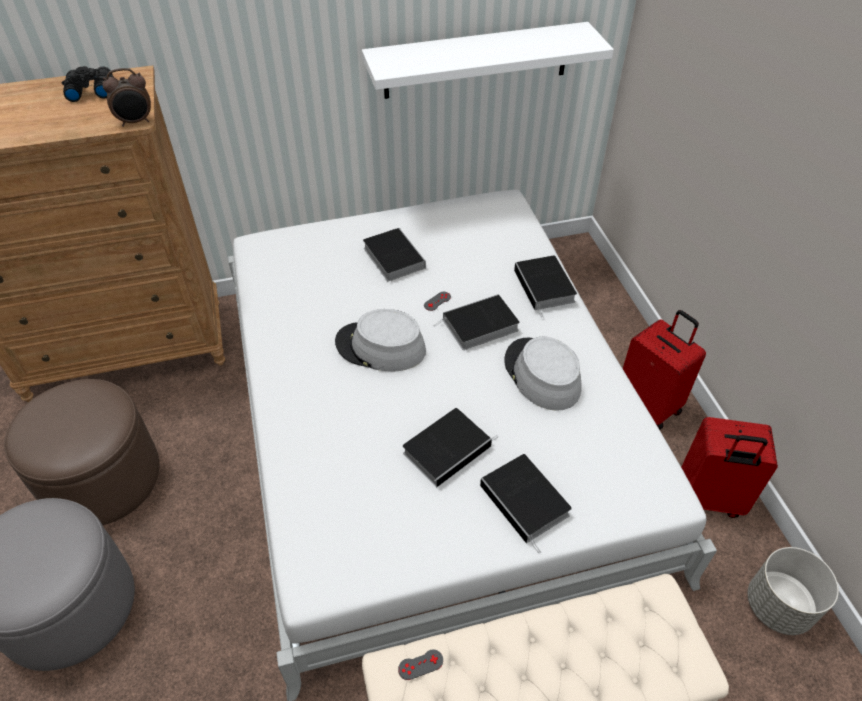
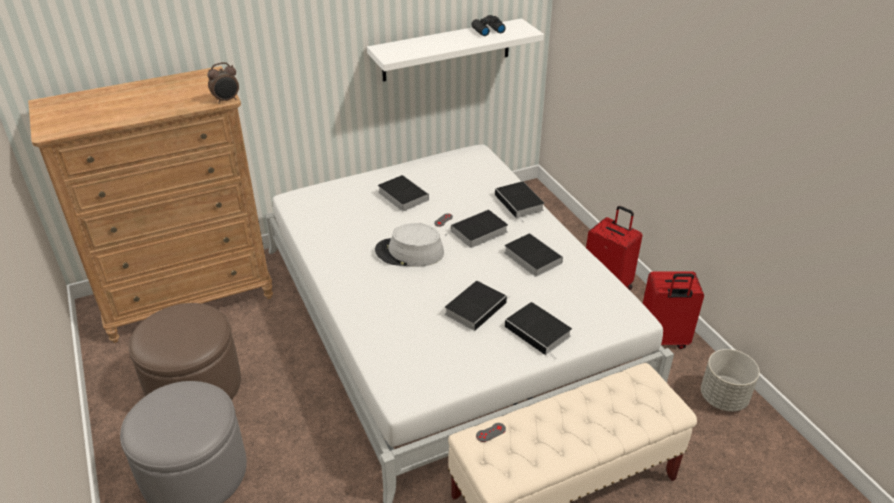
camera: 10 degrees left, 10 degrees down
(90, 91) = (182, 84): black binoculars -> black binoculars (487, 30)
(541, 375) = (531, 257): grey hat -> book

